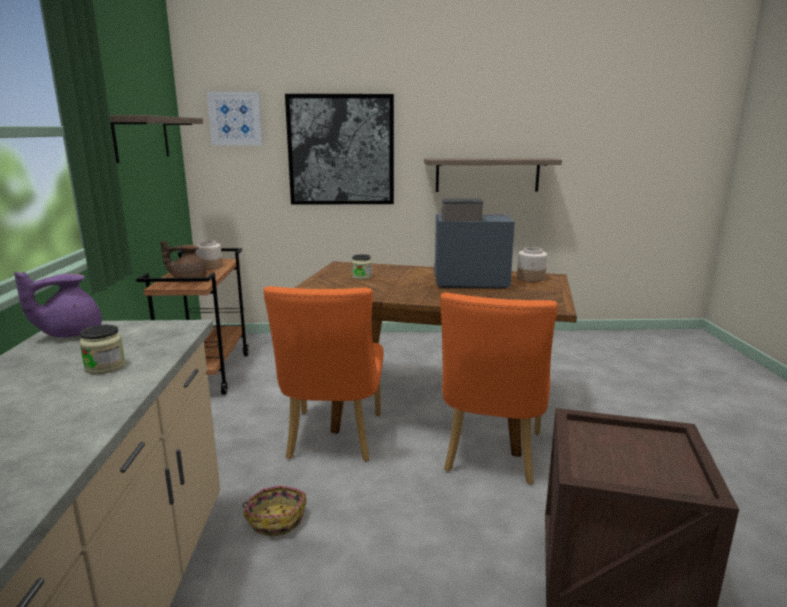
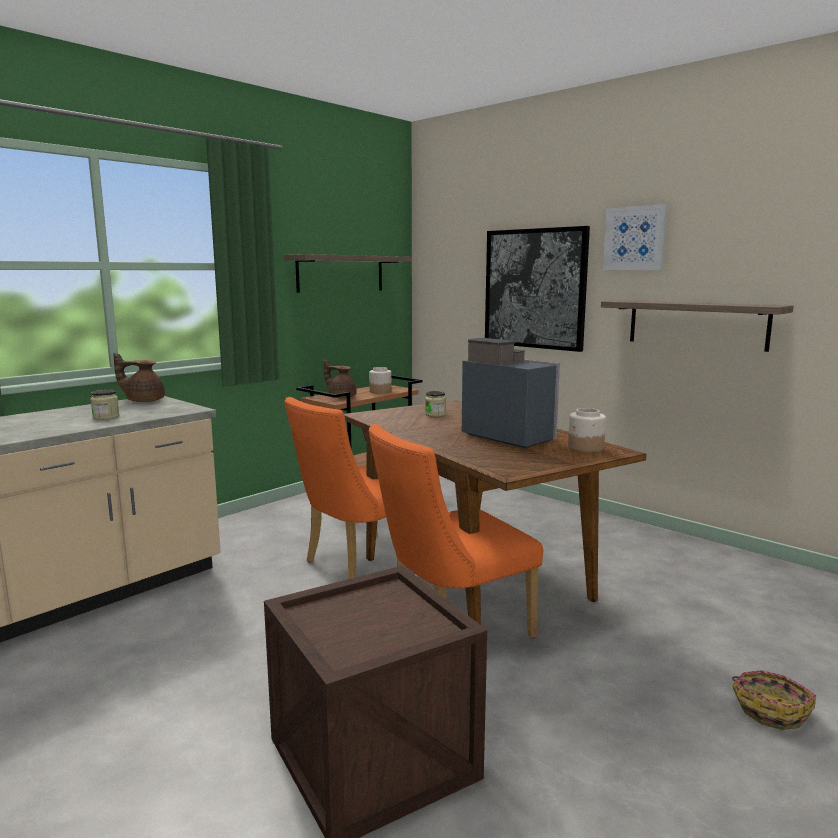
camera: 45 degrees right, 5 degrees down
(70, 333) = (144, 400): purple teapot -> brown teapot
(235, 118) = (450, 256): picture -> picture (635, 238)
(276, 519) = (237, 591): basket -> basket (770, 709)

